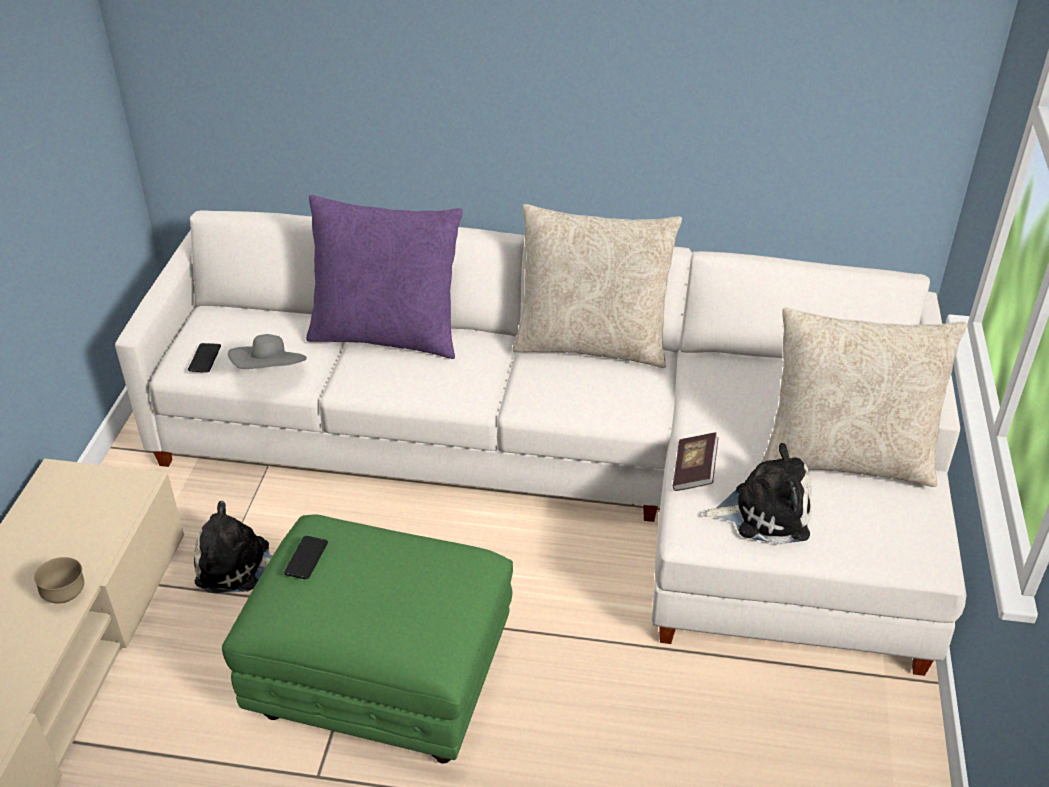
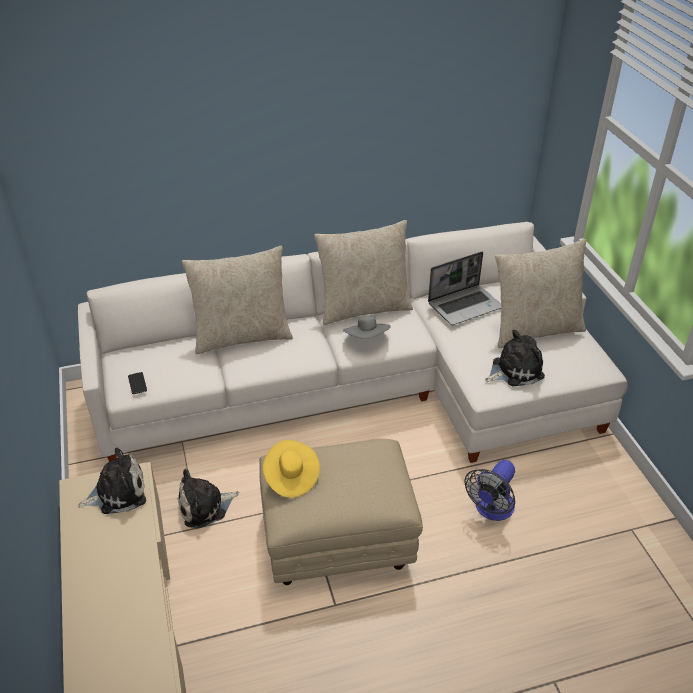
camera: 25 degrees left, 0 degrees up
(66, 595) = (139, 555): brown bowl -> none
(99, 500) = (117, 492): none -> plush toy
(270, 372) = (187, 379): grey hat -> grey hat (367, 339)
(306, 558) = (291, 477): phone -> yellow hat
(385, 684) = (339, 540): green ottoman -> beige ottoman
(387, 334) = (242, 336): purple pillow -> beige pillow
(645, 729) = (491, 510): none -> fan
(694, 472) = (465, 361): book -> none
(754, 385) = (465, 305): none -> laptop

